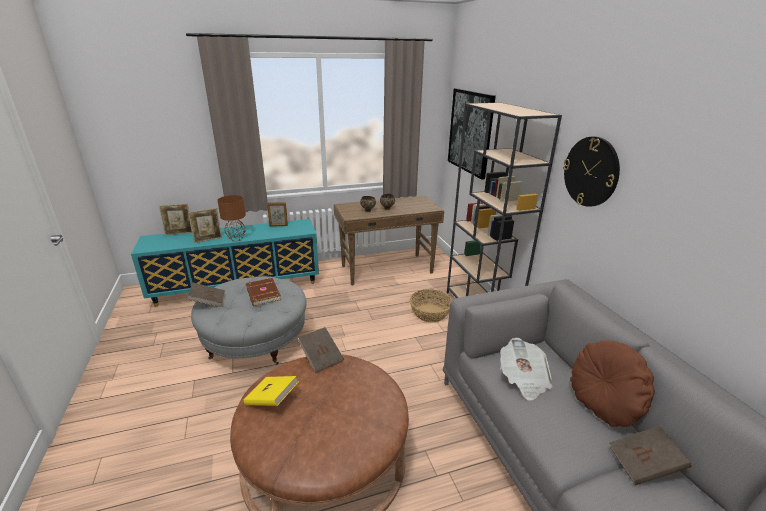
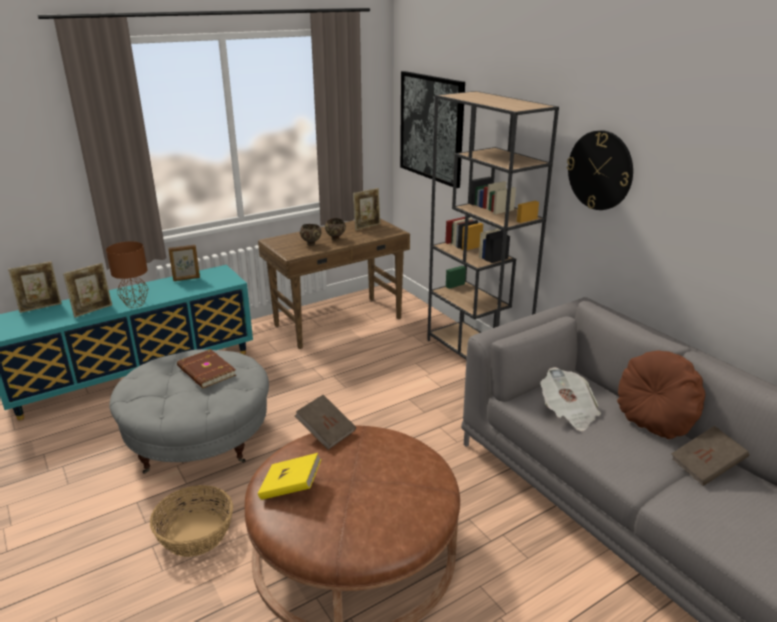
camera: 15 degrees left, 0 degrees up
(208, 301) = (133, 393): brown book -> none
(414, 202) = (367, 226): none -> picture frame
(429, 313) = (415, 368): basket -> basket (195, 533)

